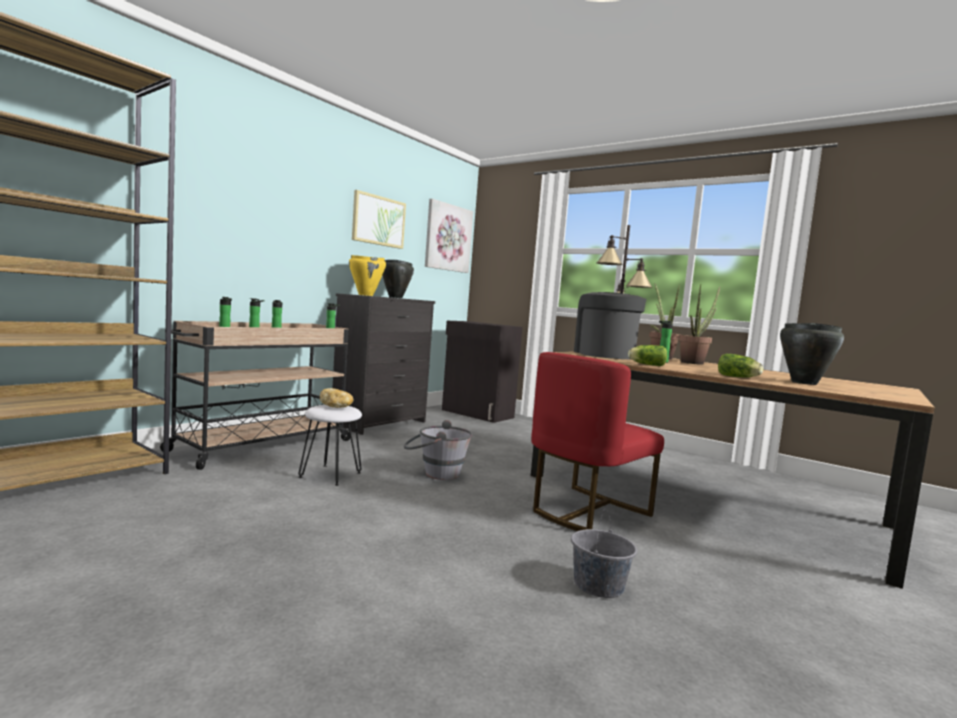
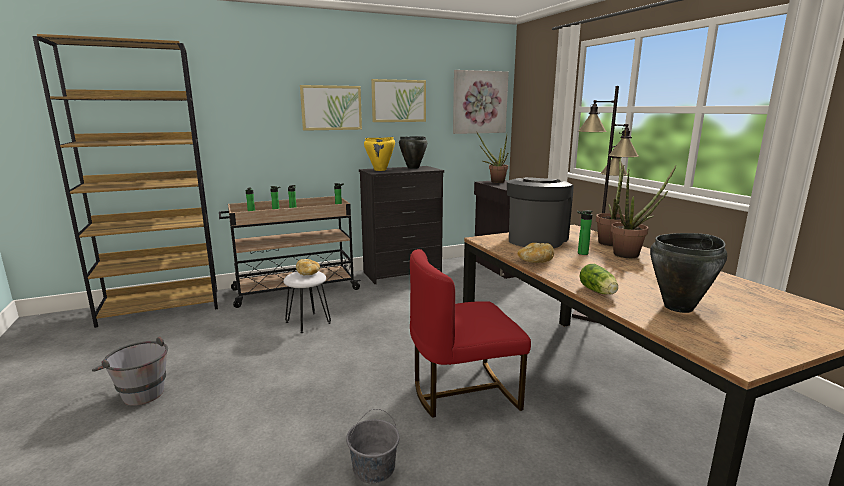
camera: 30 degrees right, 10 degrees up
(310, 214) = (331, 108): none -> picture
(434, 473) = (383, 331): grey bucket -> grey bucket (138, 392)
(467, 321) = (494, 181): none -> potted plant
(646, 364) = (535, 261): lettuce -> bread

